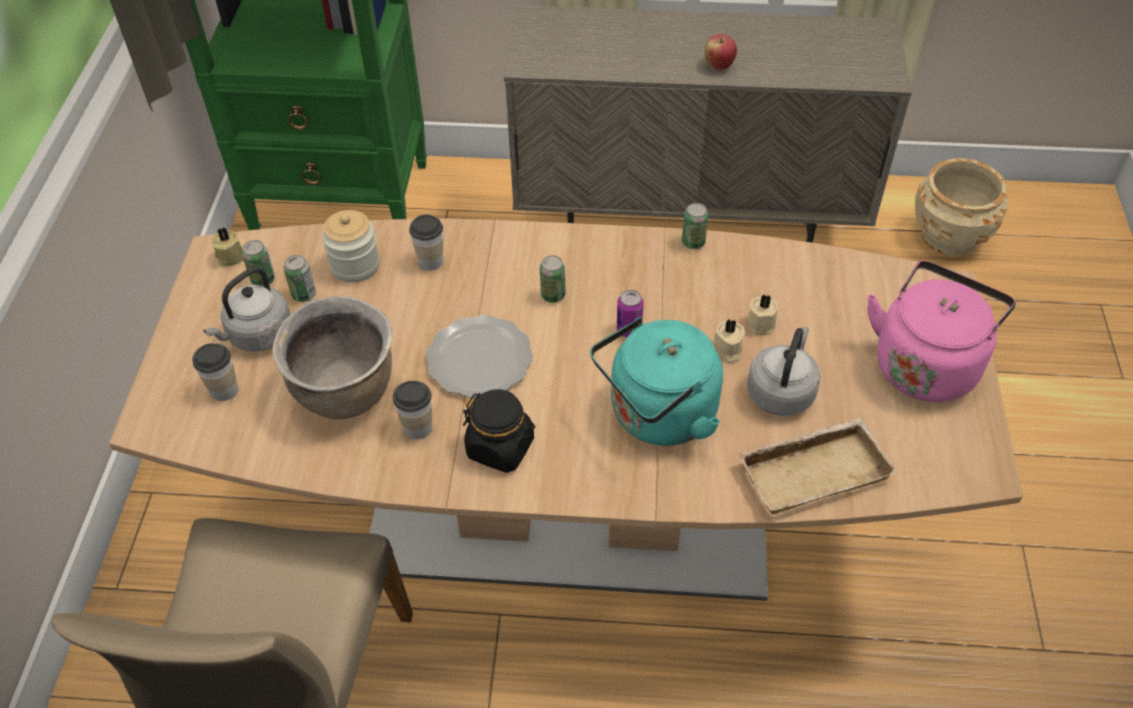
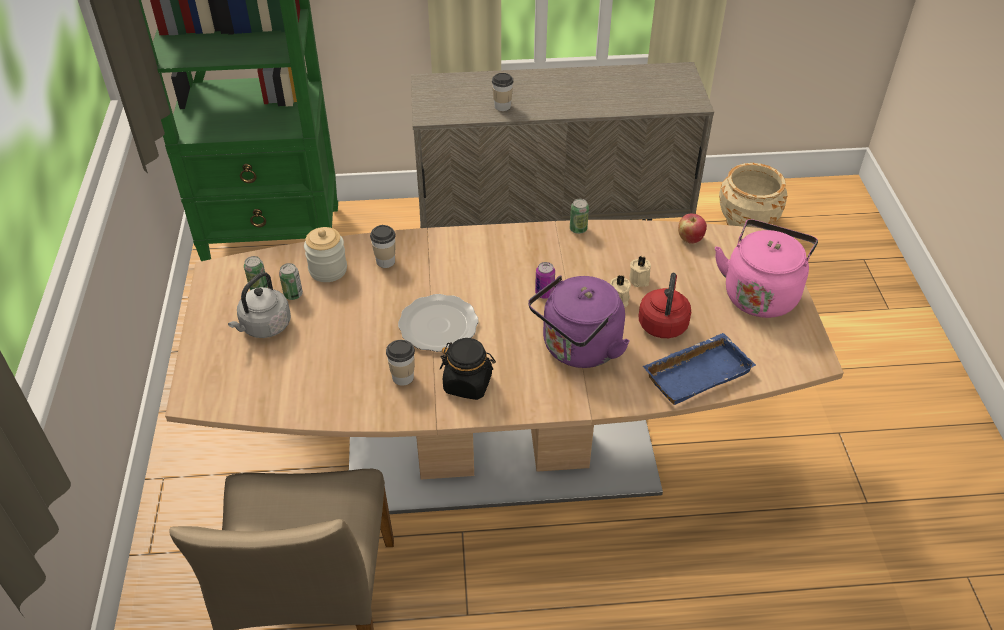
camera: 10 degrees left, 5 degrees down
(224, 390) = (247, 368): cup -> cup (502, 106)
(230, 256) = (228, 273): beige candle -> none
(346, 393) = (343, 360): brown cooking pot -> none
(553, 295) = (483, 275): can -> none
(658, 416) = (578, 349): turquoise kettle -> purple kettle
(718, 66) = (571, 105): apple -> apple (690, 239)
(781, 391) = (663, 323): grey kettle -> red kettle
(813, 469) = (696, 372): beige tray -> blue tray

